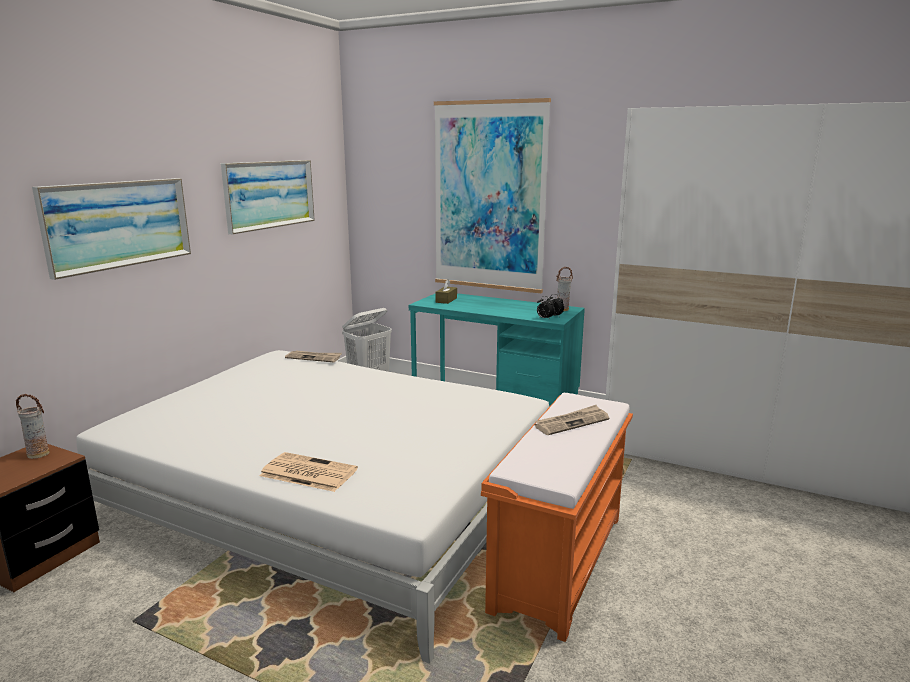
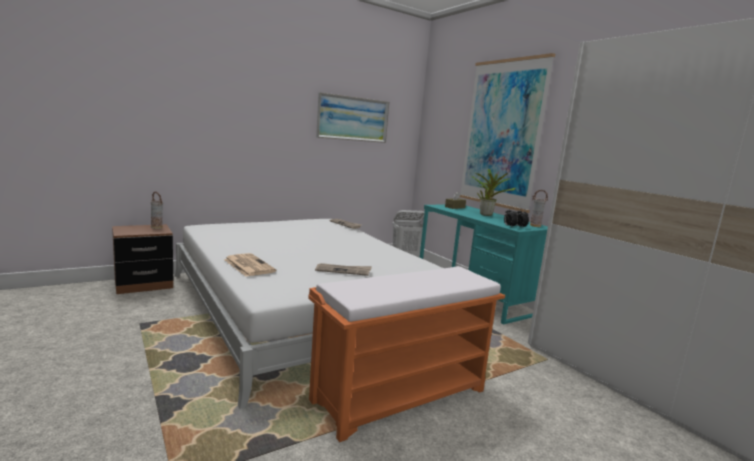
camera: 30 degrees right, 5 degrees down
(118, 224) = (241, 115): picture -> none
(494, 304) = (486, 214): none -> potted plant
(572, 422) = (430, 279): newspaper -> newspaper (343, 271)

